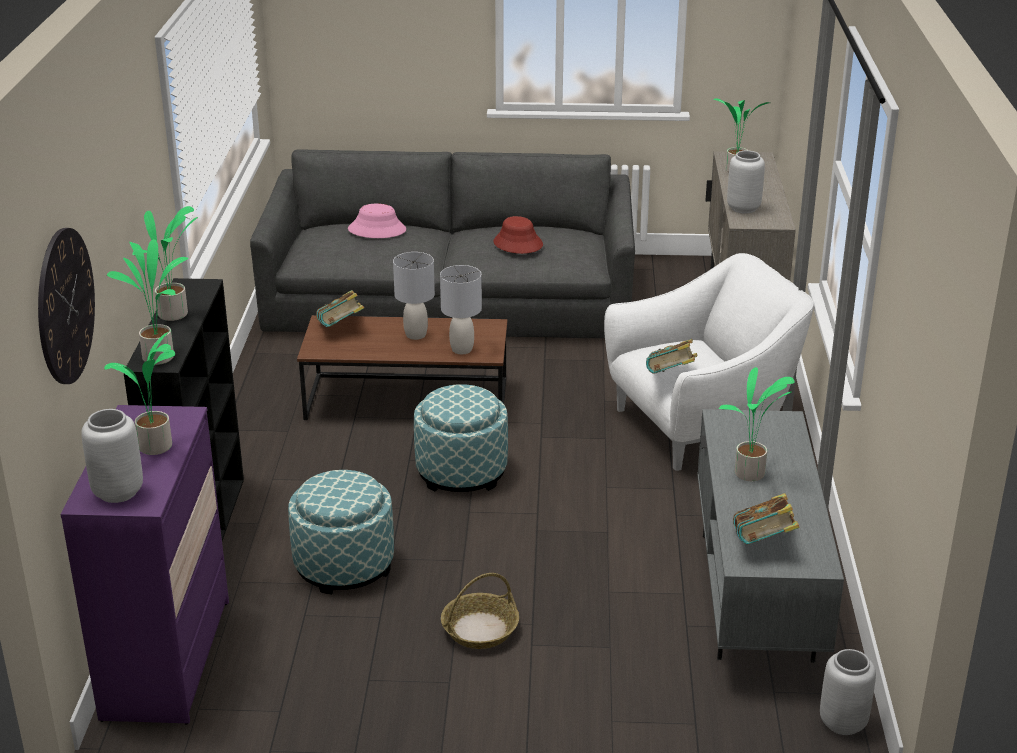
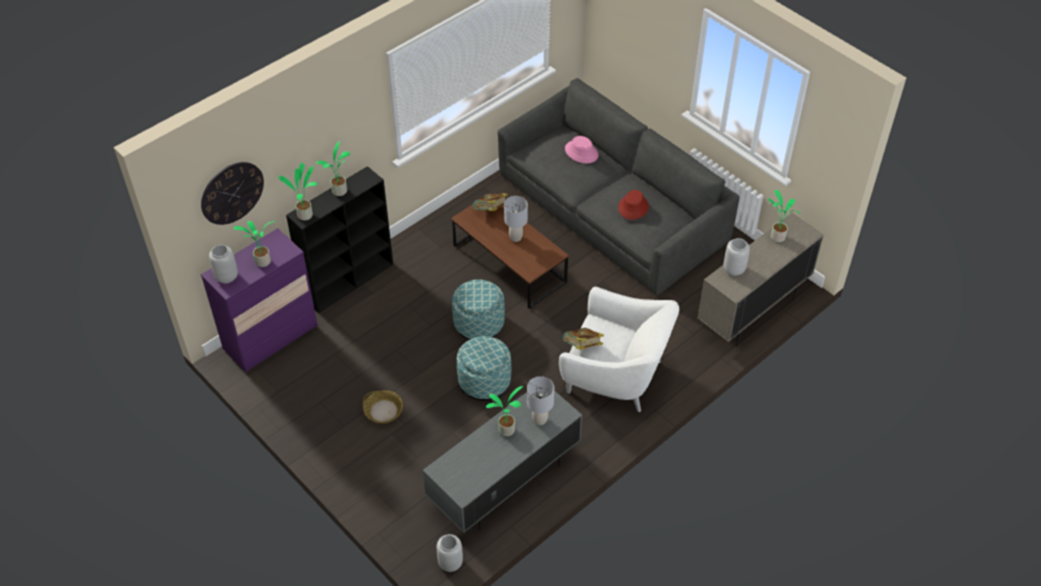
camera: 45 degrees right, 20 degrees up
(344, 565) = (376, 339): ottoman -> ottoman (484, 381)
(462, 349) = (523, 261): grey table lamp -> grey table lamp (540, 420)
(763, 544) = (458, 468): book -> none

